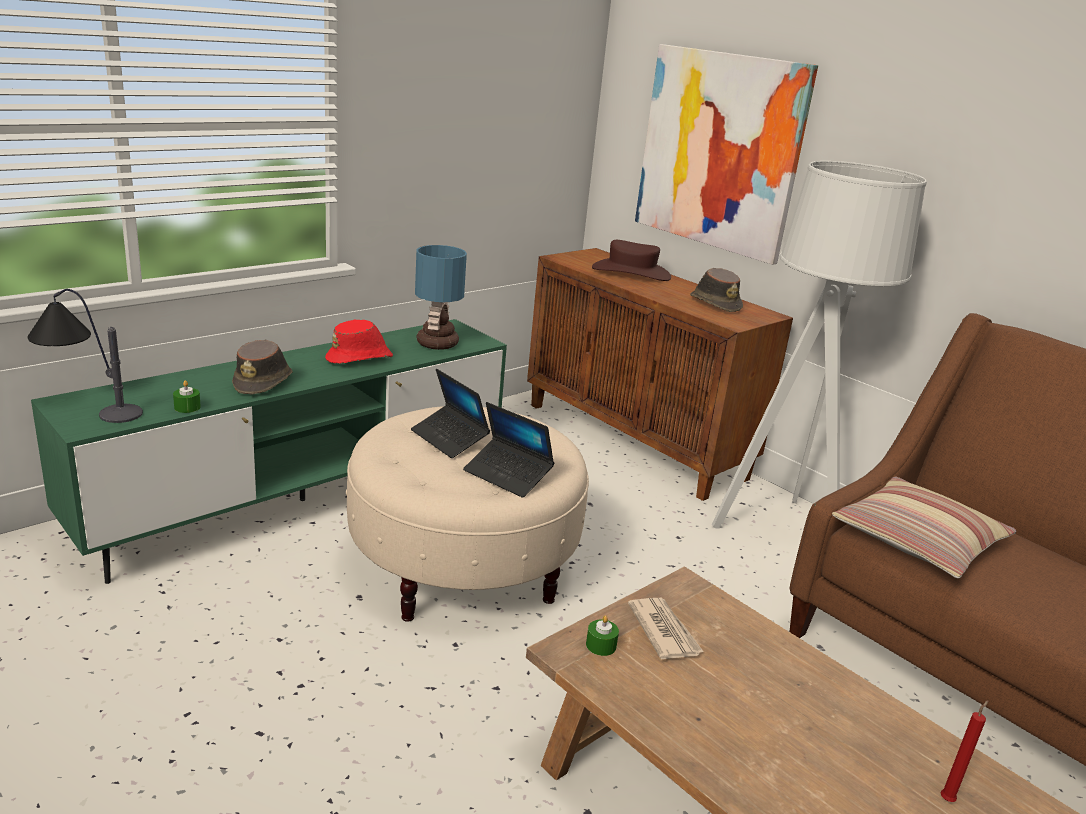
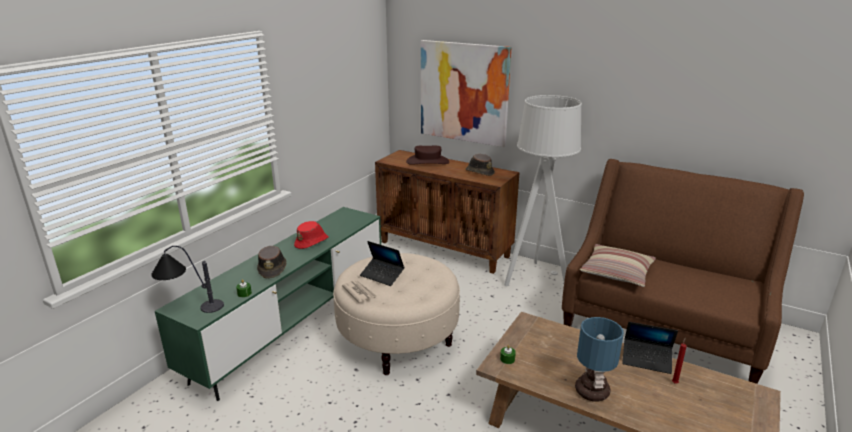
camera: 15 degrees left, 0 degrees up
(437, 344) = (345, 224): table lamp -> table lamp (593, 392)
(507, 475) = (423, 288): laptop -> laptop (646, 360)
(663, 631) = (529, 344): newspaper -> newspaper (359, 293)

